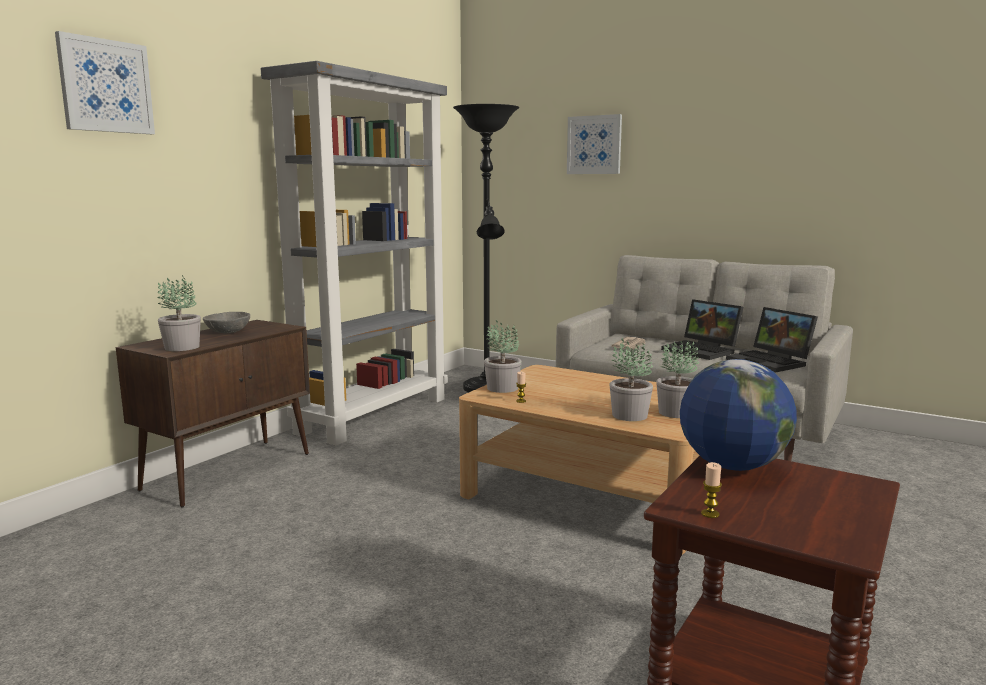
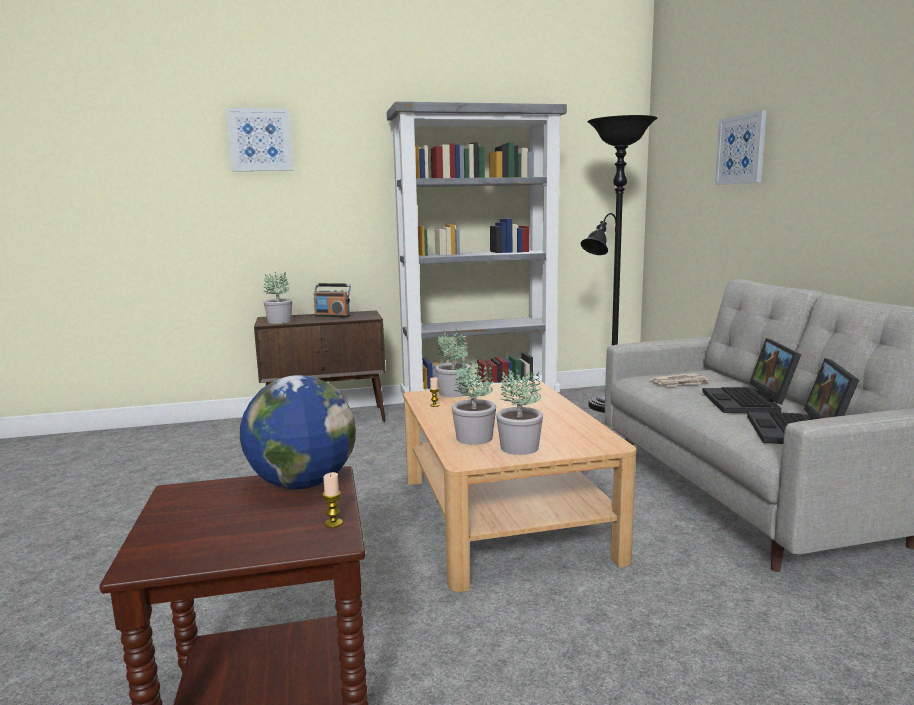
camera: 45 degrees right, 0 degrees up
(228, 332) = (332, 316): grey bowl -> radio
(710, 514) = (172, 503): candle -> candle (333, 523)

